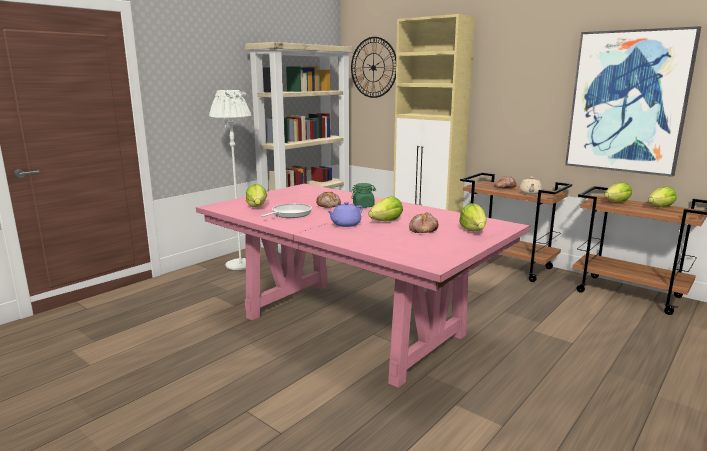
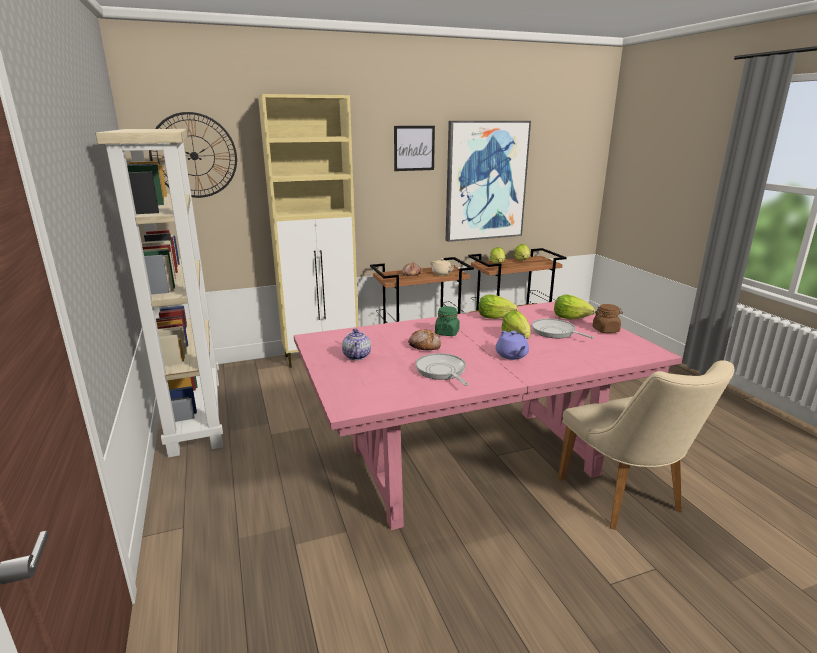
camera: 60 degrees left, 5 degrees up
(240, 264) = (210, 492): white floor lamp -> none
(257, 207) = (386, 382): lettuce -> lettuce (494, 317)
(289, 197) = (356, 356): none -> teapot
(371, 407) = (627, 500): none -> beige chair
(422, 230) = (555, 332): bread -> frying pan
(464, 244) = (605, 330): none -> brown jar
(540, 62) = (414, 148): none -> picture

